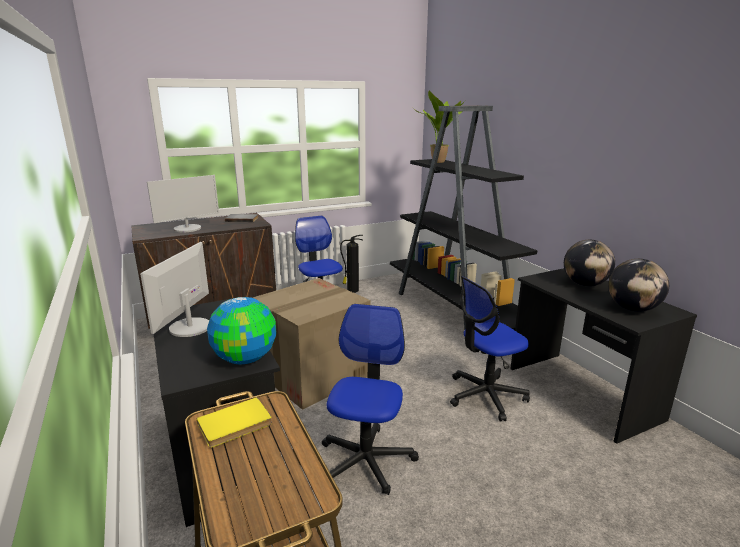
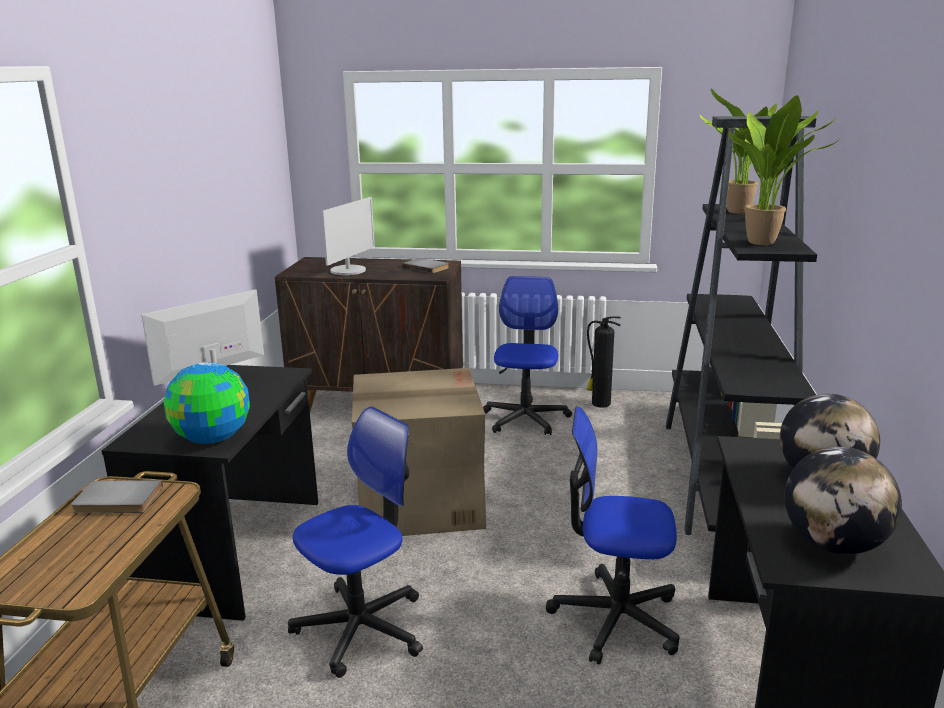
camera: 35 degrees right, 0 degrees up
(188, 228) = (348, 270): monitor -> monitor turned 60 degrees counterclockwise
(236, 425) = (117, 501): yellow book -> grey book
(491, 173) = (766, 243): none -> potted plant

